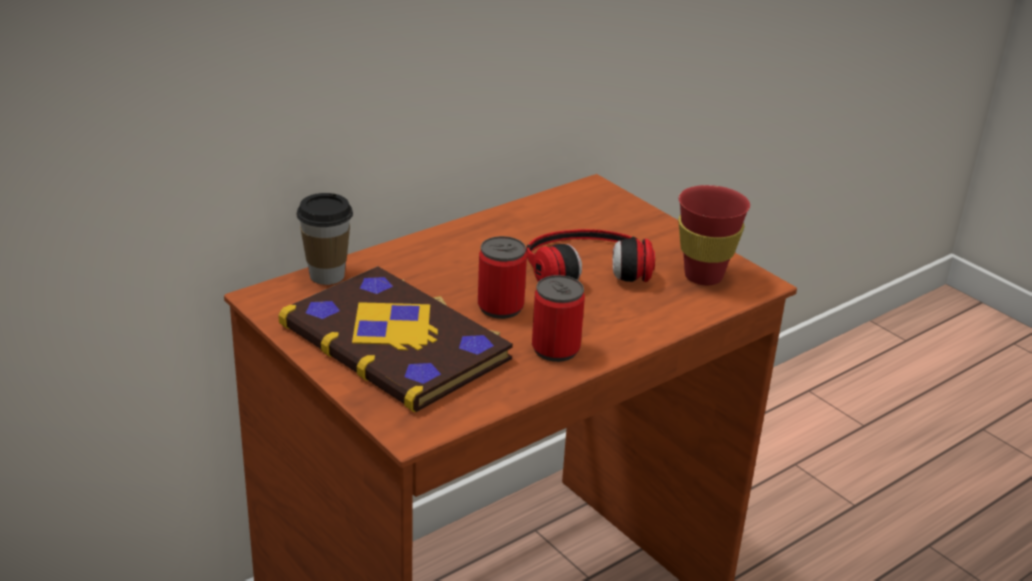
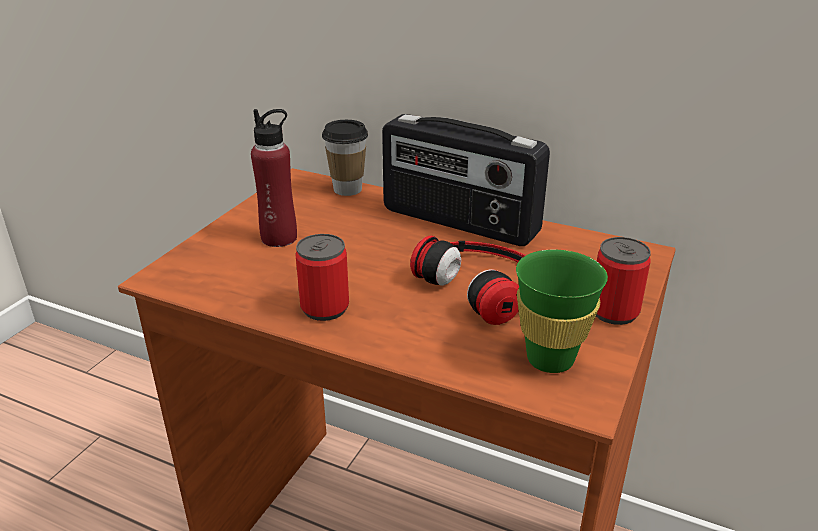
camera: 65 degrees right, 0 degrees up
(397, 341) = (279, 238): book -> red bottle
(464, 242) = (458, 222): none -> radio
(500, 307) = (370, 265): can -> can (614, 312)
(703, 276) = (550, 359): red cup -> green cup

